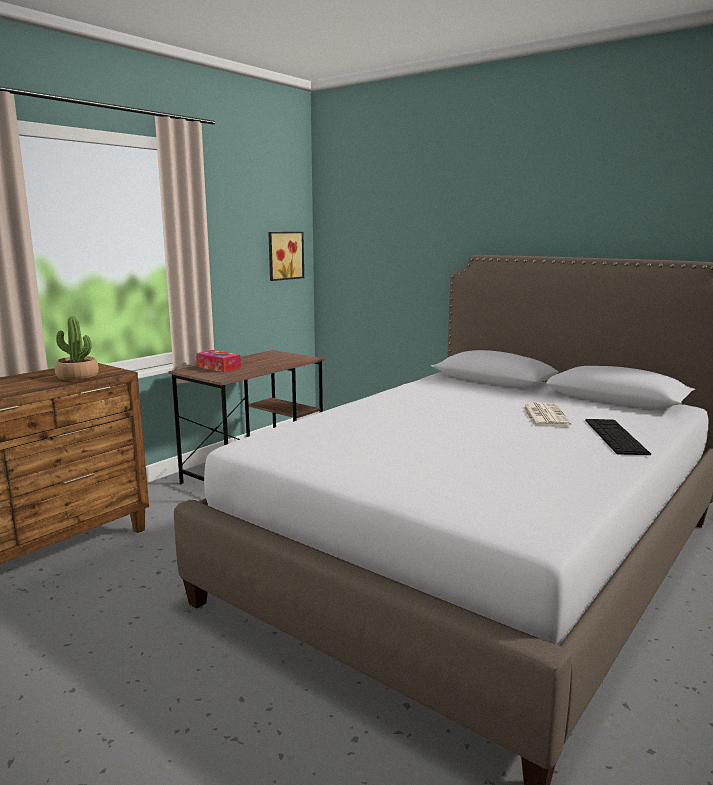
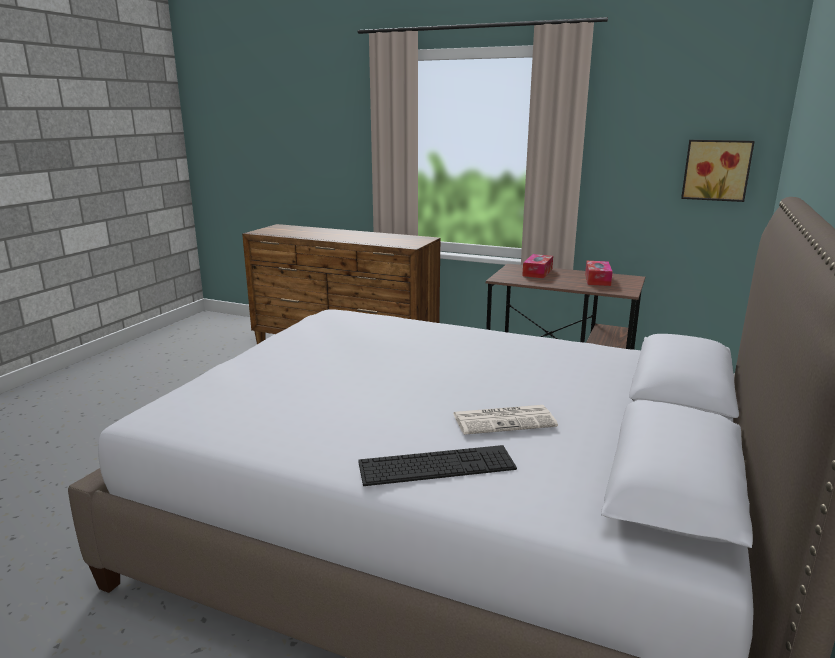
camera: 75 degrees right, 5 degrees up
(77, 376) = (389, 242): potted plant -> none
(266, 358) = (597, 279): none -> tissue box

